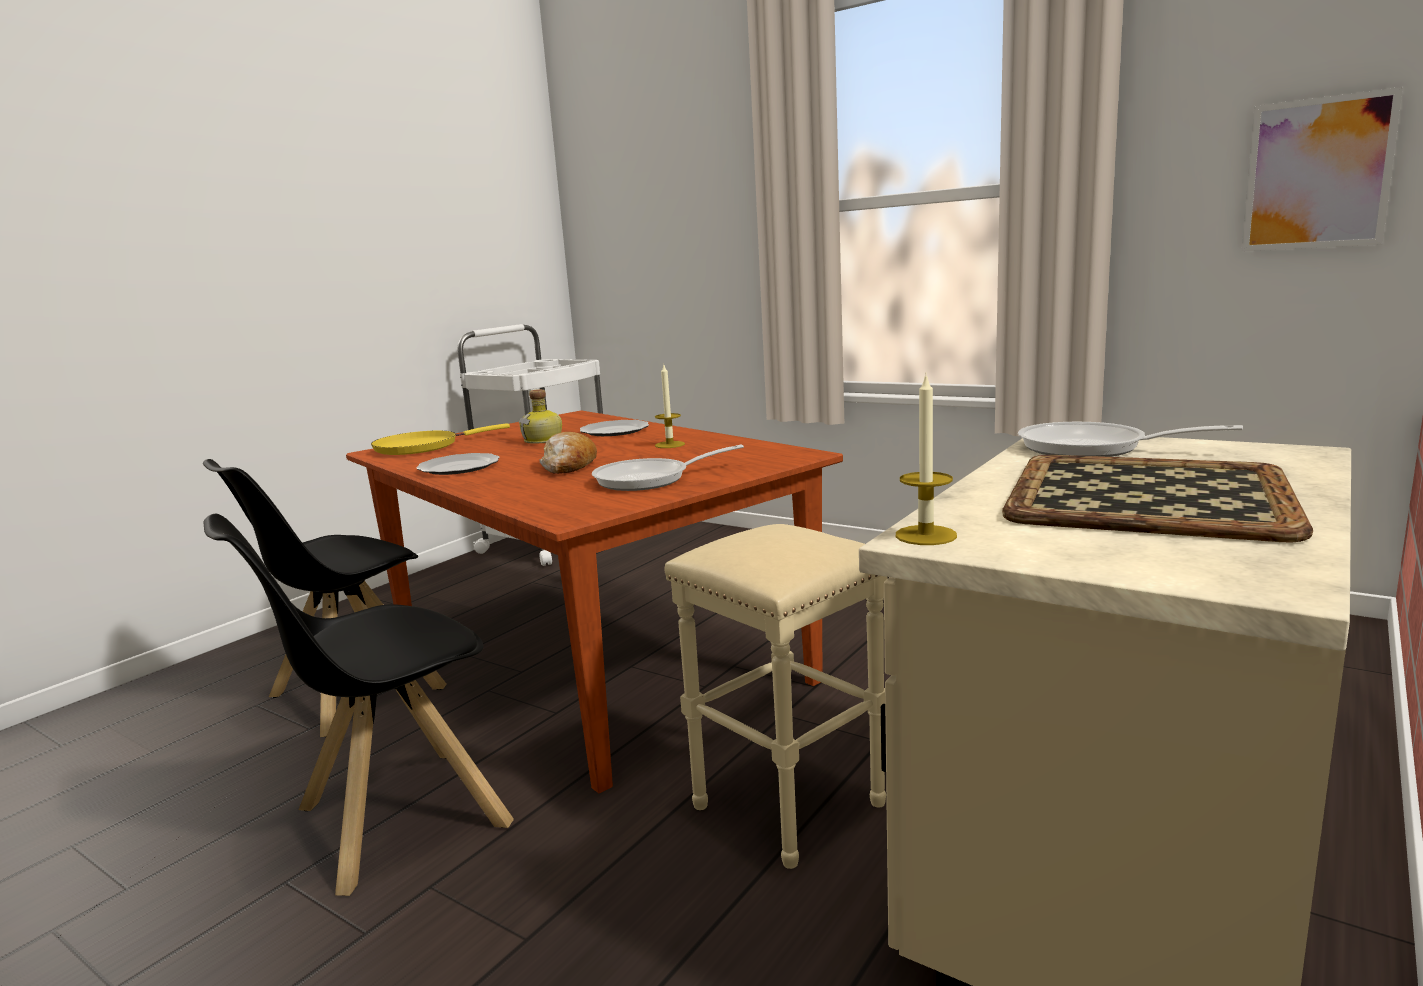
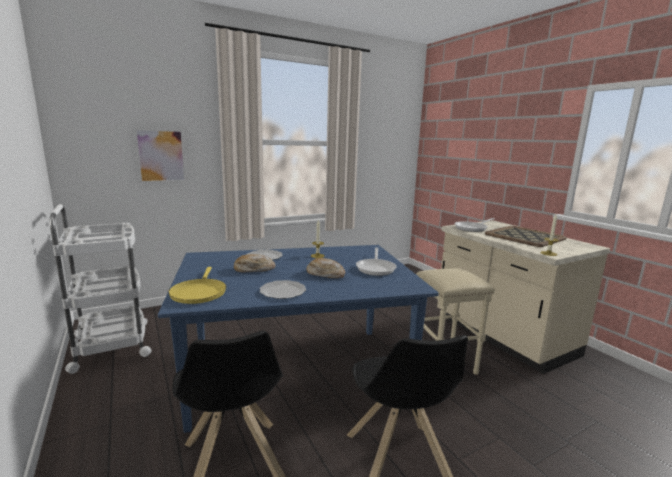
camera: 65 degrees left, 0 degrees up
(544, 440) = (253, 269): bottle -> bread
(597, 661) = (297, 371): brown dining table -> blue dining table
(1317, 174) = (396, 148): picture -> picture (161, 156)

